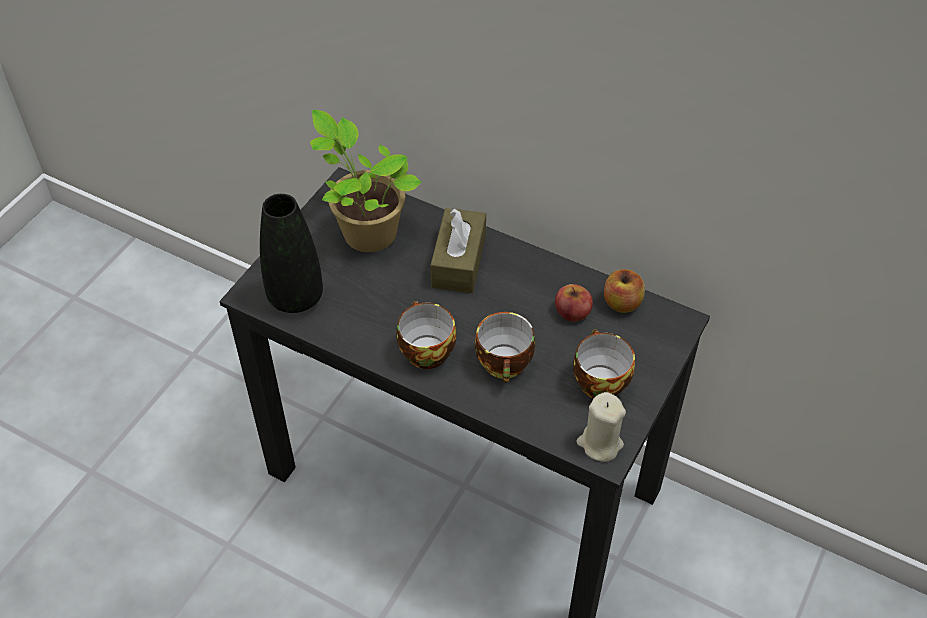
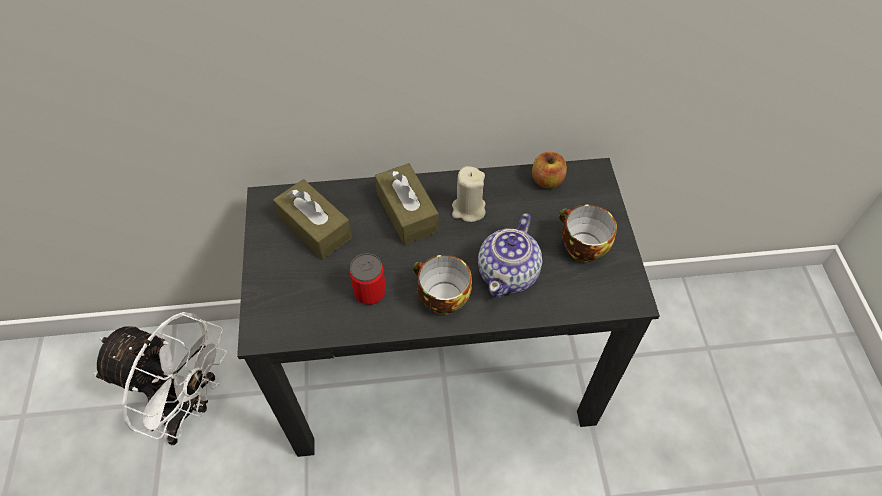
camera: 35 degrees left, 5 degrees up
(208, 371) = (188, 407): none -> white fan
(295, 297) = (302, 314): black vase -> none
(366, 231) = (315, 228): potted plant -> brown tissue box
(367, 311) = (370, 292): none -> can
(506, 365) = (509, 273): cup -> teapot
(572, 311) = (519, 205): apple -> none
(599, 443) = (621, 293): beige candle -> beige candle (468, 209)

